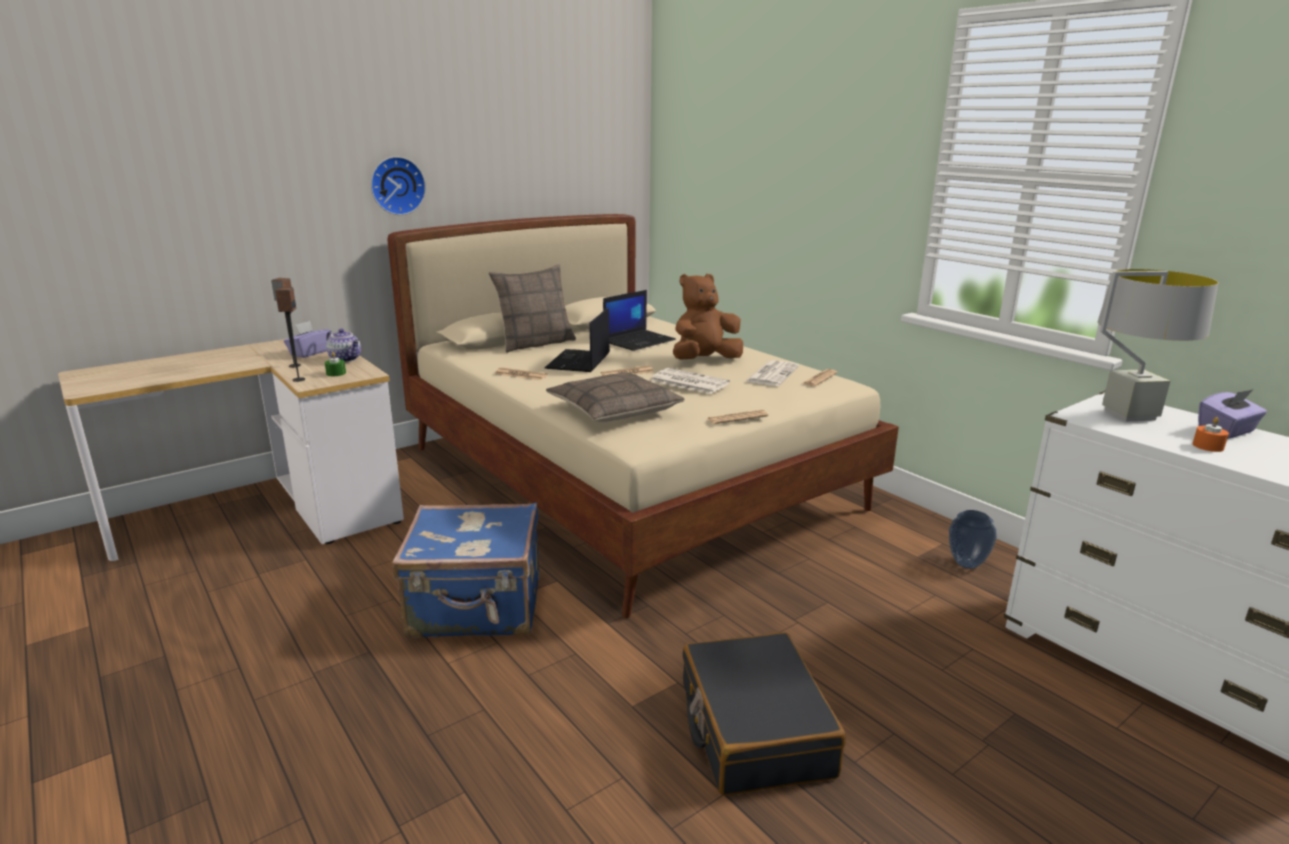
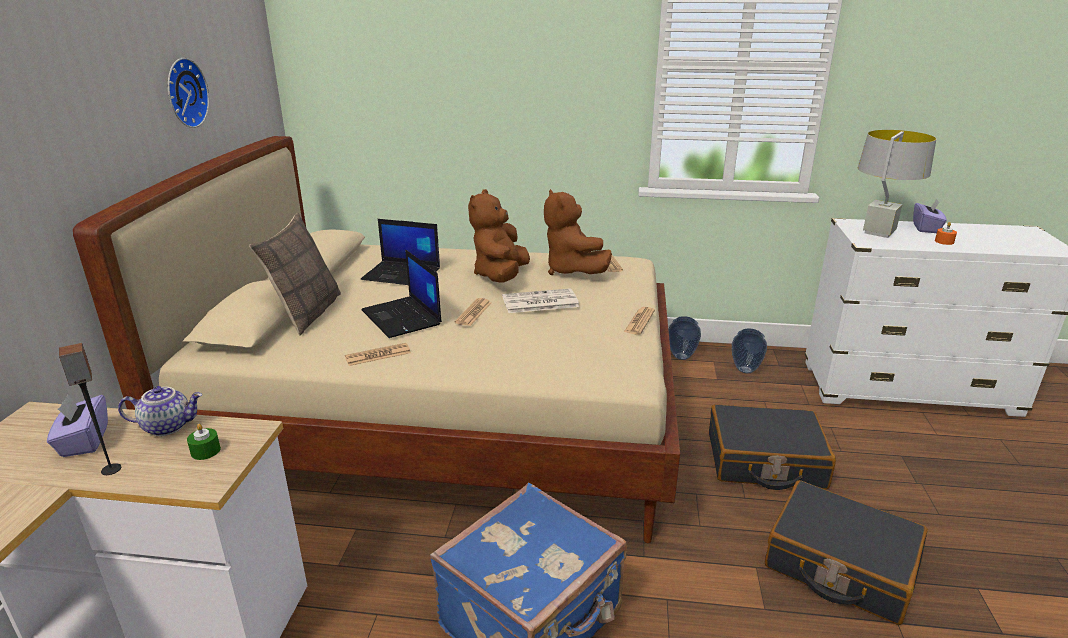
camera: 45 degrees left, 5 degrees up
(298, 379) = (173, 485): speaker -> none
(397, 185) = (58, 153): wall clock -> wall clock (183, 93)
(614, 409) = (545, 355): pillow -> none
(639, 341) = (403, 274): laptop -> laptop turned 105 degrees clockwise
(772, 374) = (572, 270): newspaper -> brown plush toy
(836, 631) = (765, 461): none -> black suitcase
(913, 525) = (681, 356): none -> vase

